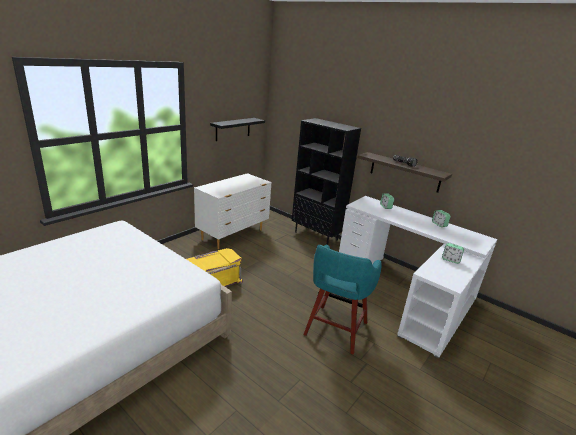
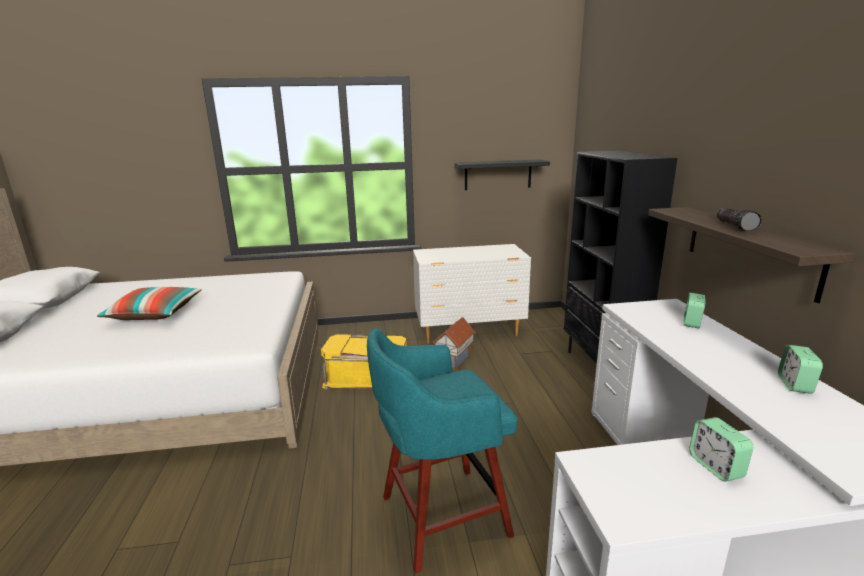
camera: 45 degrees right, 5 degrees down
(72, 285) = (155, 314): none -> pillow
(246, 253) = (455, 358): none -> toy house

